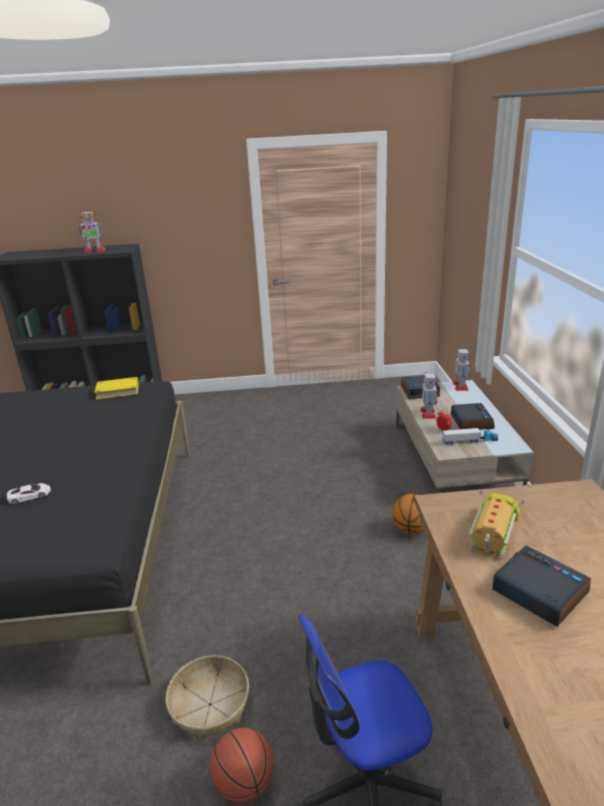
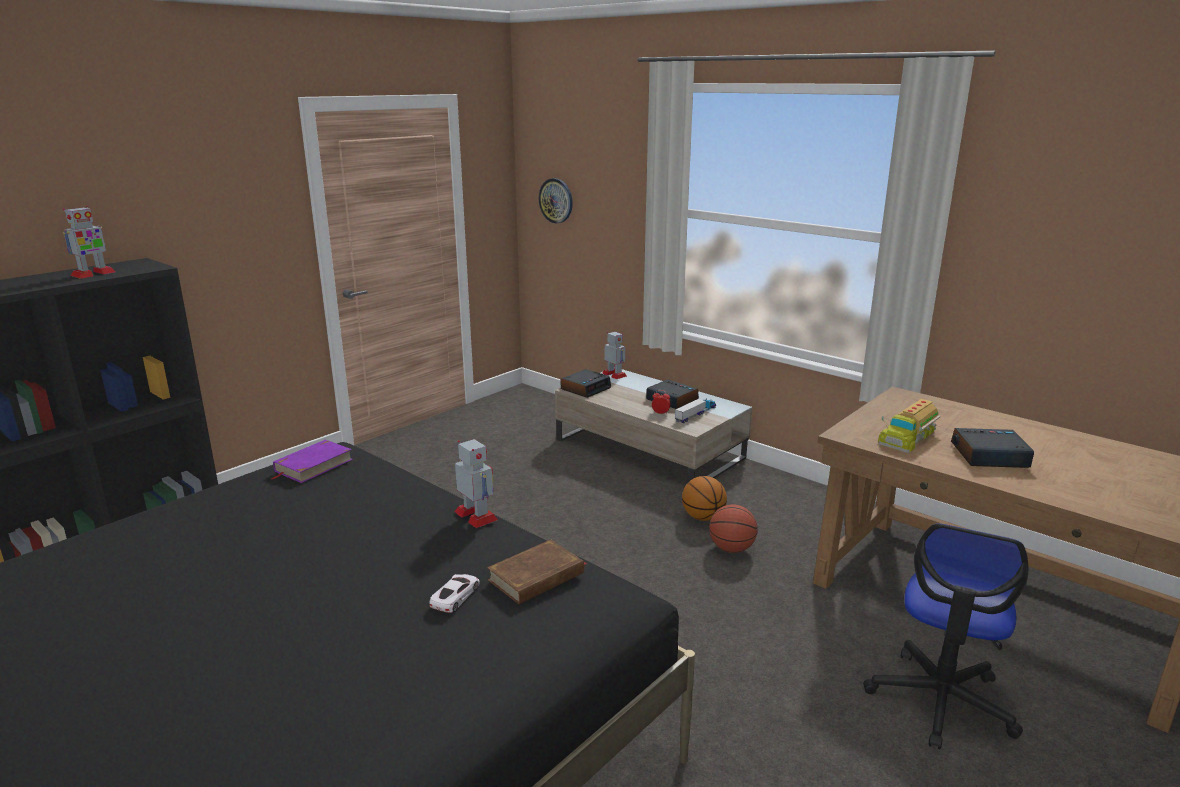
camera: 45 degrees left, 5 degrees down
(75, 506) = (537, 577): none -> brown book
(117, 391) = (313, 465): yellow book -> purple book
(210, 705) = (761, 736): basket -> none
(245, 783) = (872, 762): basketball -> basketball (731, 548)
(428, 413) = (625, 404): toy robot -> toy robot (476, 516)
(458, 225) = (556, 200): none -> wall clock
(494, 533) = (907, 436): toy truck -> toy truck turned 120 degrees counterclockwise

